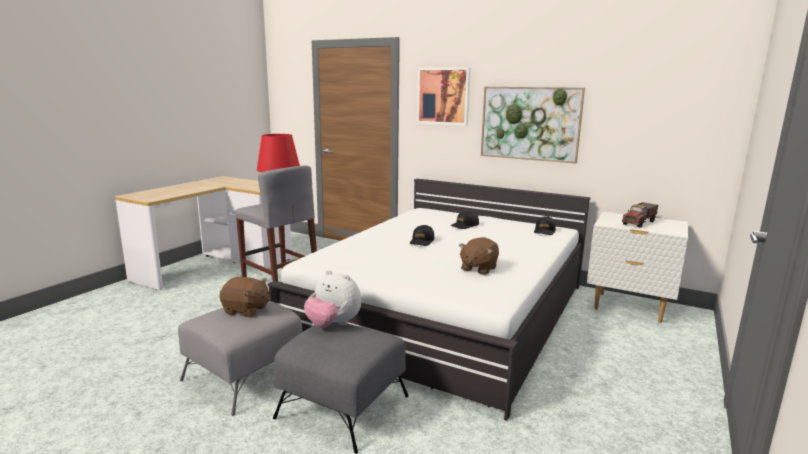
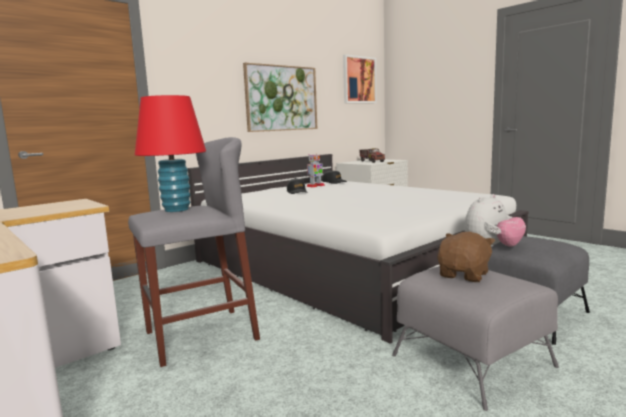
camera: 70 degrees left, 5 degrees down
(422, 241) = (338, 200): black cap -> none
(443, 96) = (202, 71): picture -> picture (359, 80)
(478, 269) = (419, 194): brown plush toy -> none
(510, 227) = (315, 186): none -> toy robot

